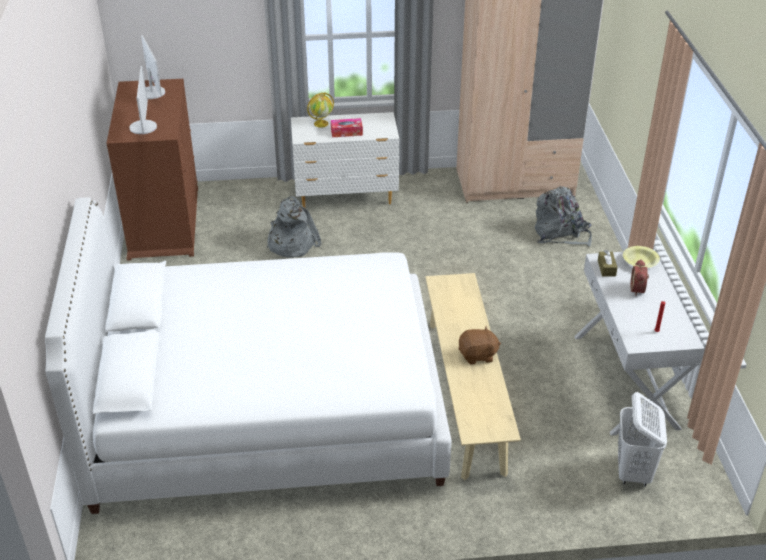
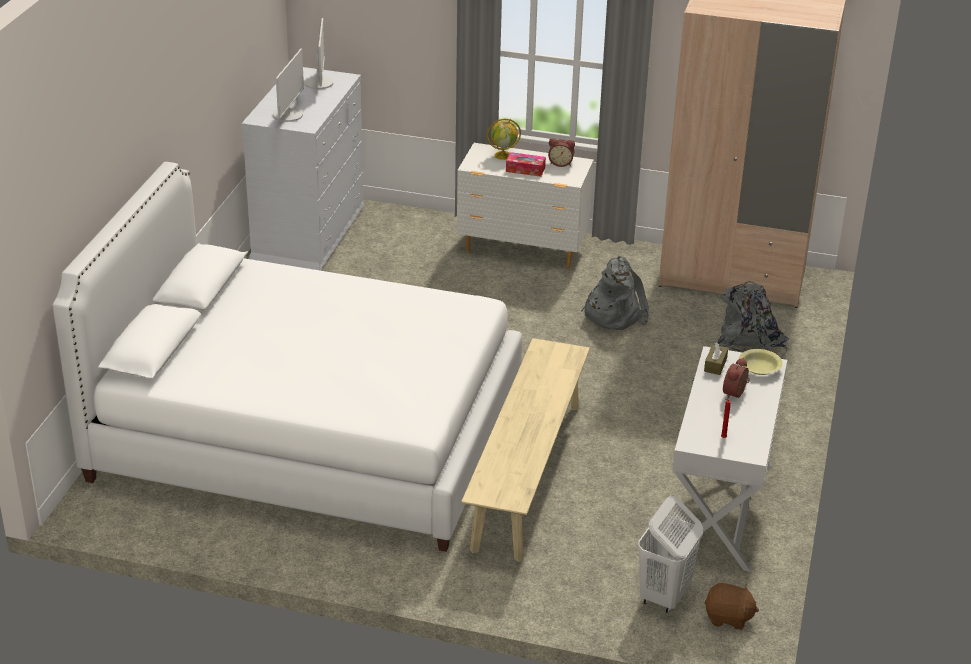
camera: 20 degrees right, 5 degrees down
(164, 222) = (308, 233): brown dresser -> white dresser
(291, 243) = (431, 283): grey backpack -> grey backpack (613, 314)
(370, 120) = (561, 163): none -> alarm clock
(477, 355) = (536, 426): brown plush toy -> brown plush toy (728, 618)

